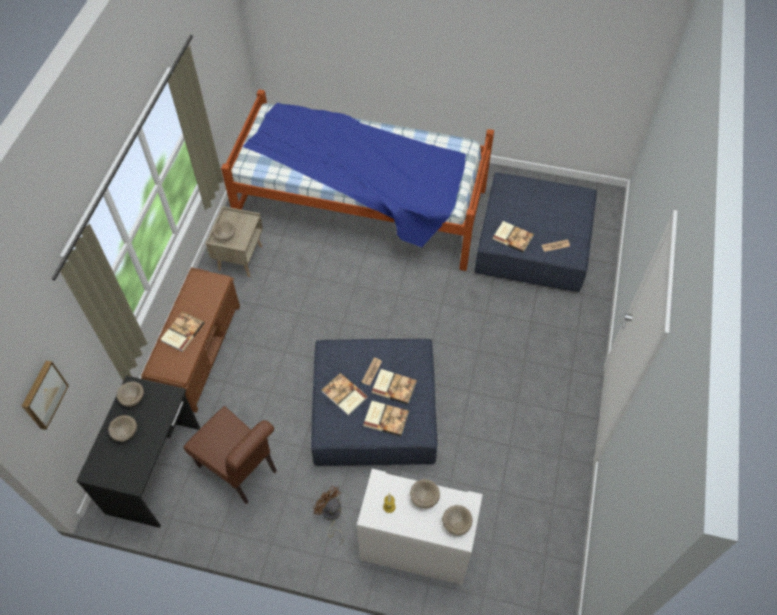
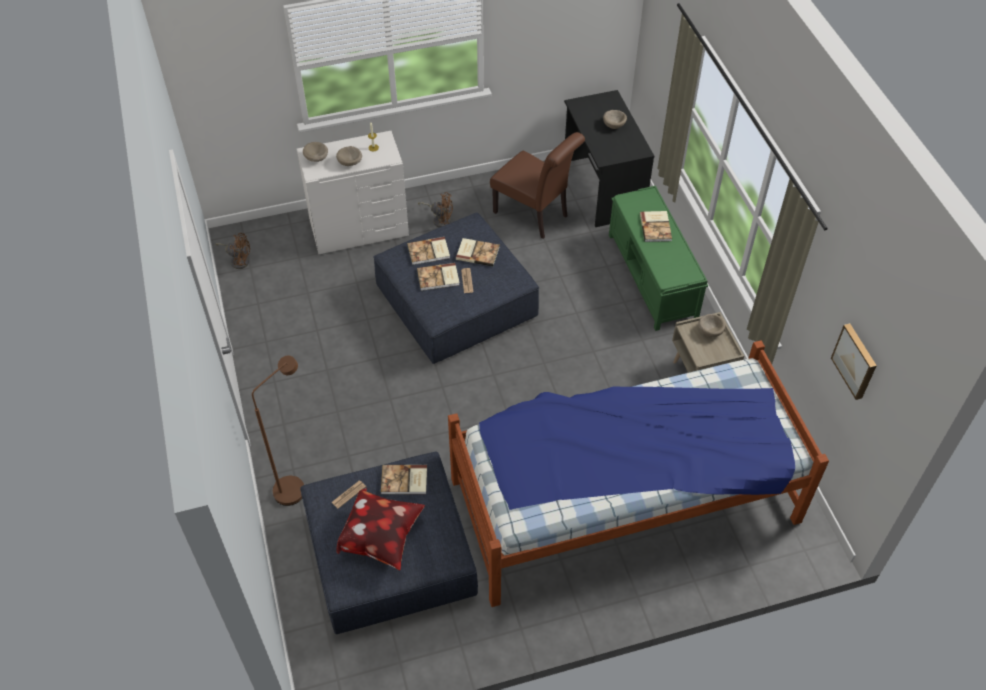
camera: 150 degrees right, 5 degrees down
(43, 394) = (656, 44): picture -> picture (856, 361)
(133, 397) = (632, 145): beige bowl -> none
(199, 352) = (652, 277): brown bench -> green bench
(241, 471) = (534, 216): brown chair -> brown chair turned 150 degrees counterclockwise
(545, 210) = (382, 538): none -> pillow
(555, 572) = (238, 260): none -> brown fan
(580, 318) = (295, 485): none -> brown floor lamp

